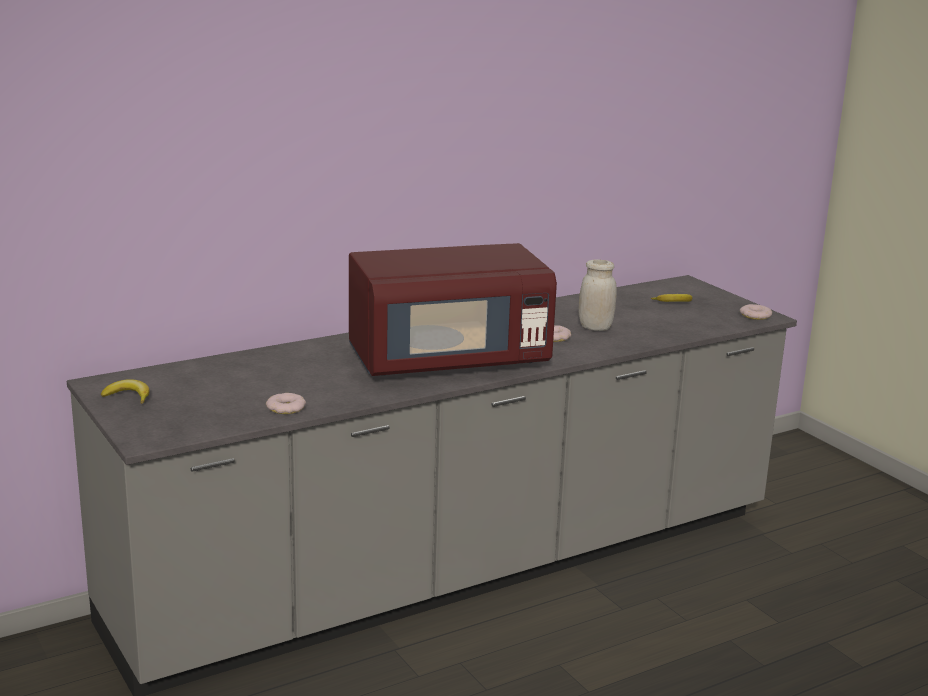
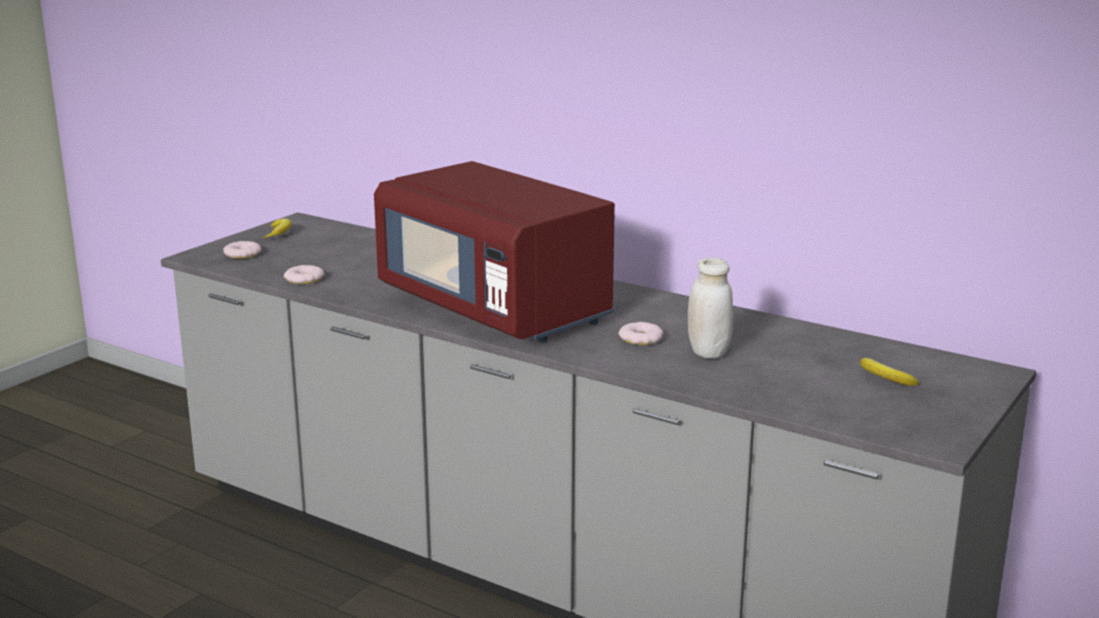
camera: 65 degrees right, 0 degrees up
(755, 315) = (926, 434): donut -> donut (242, 254)

